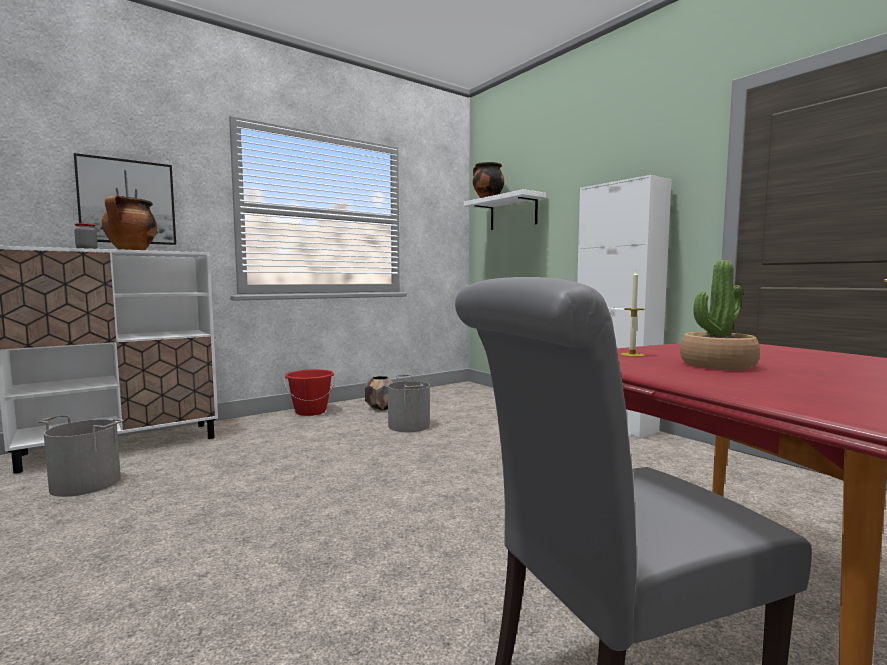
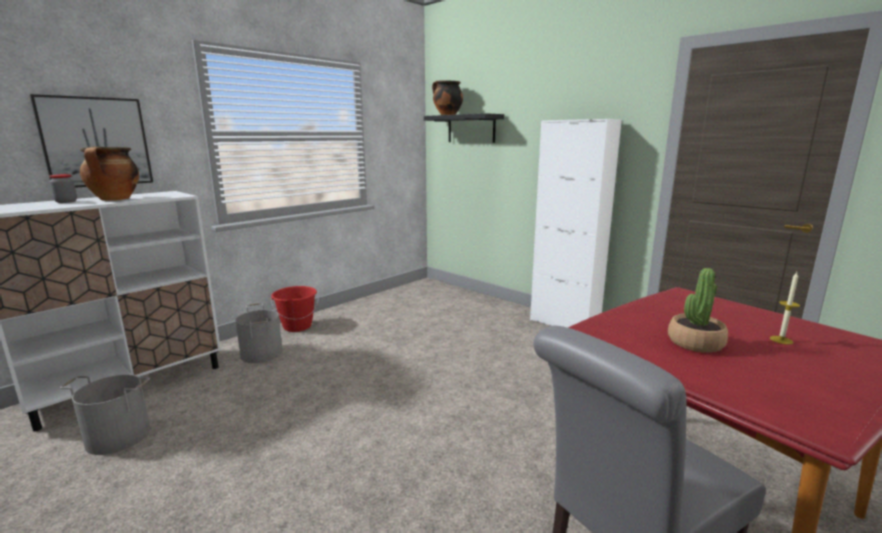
camera: 10 degrees left, 10 degrees up
(381, 408) = (361, 317): brown planter -> none
(409, 425) = (395, 337): grey bucket -> grey bucket (262, 353)
(513, 213) = (471, 129): white shelf -> black shelf
(632, 355) = (626, 326): candle -> candle (781, 340)

